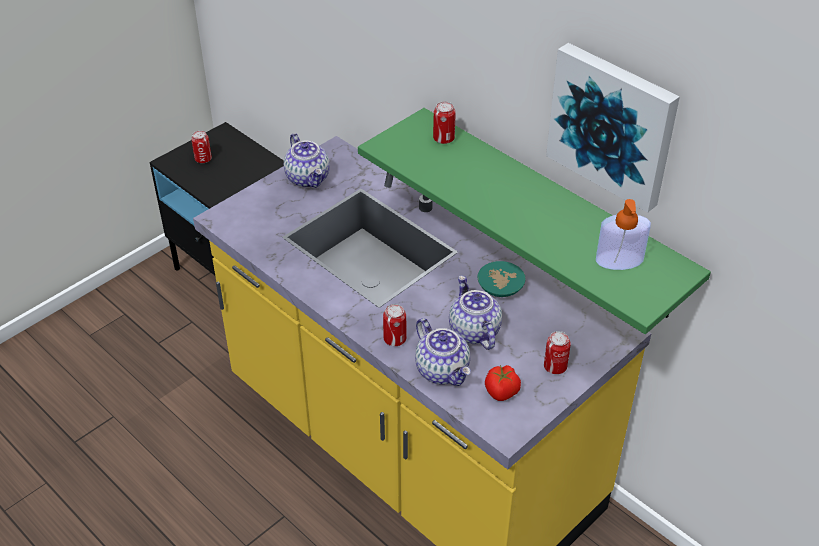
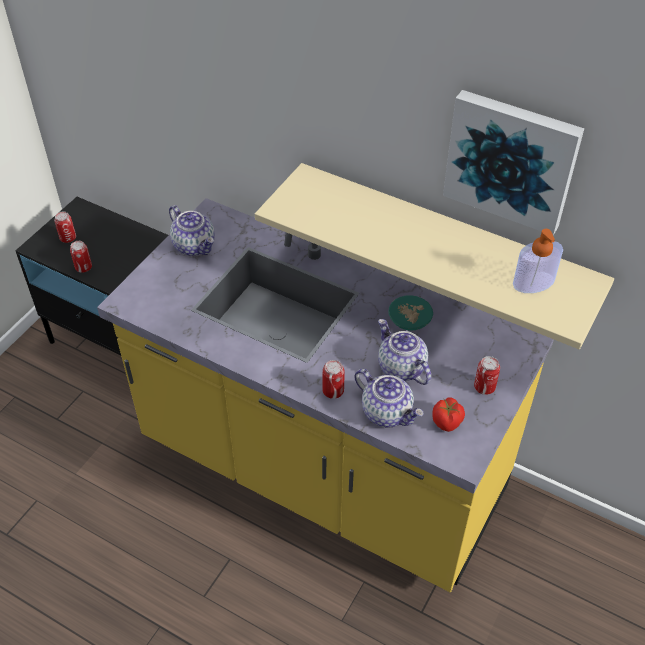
camera: 15 degrees left, 5 degrees up
(443, 139) = (332, 191): can -> can (83, 267)
(551, 213) = (444, 244): green shelf -> beige shelf

